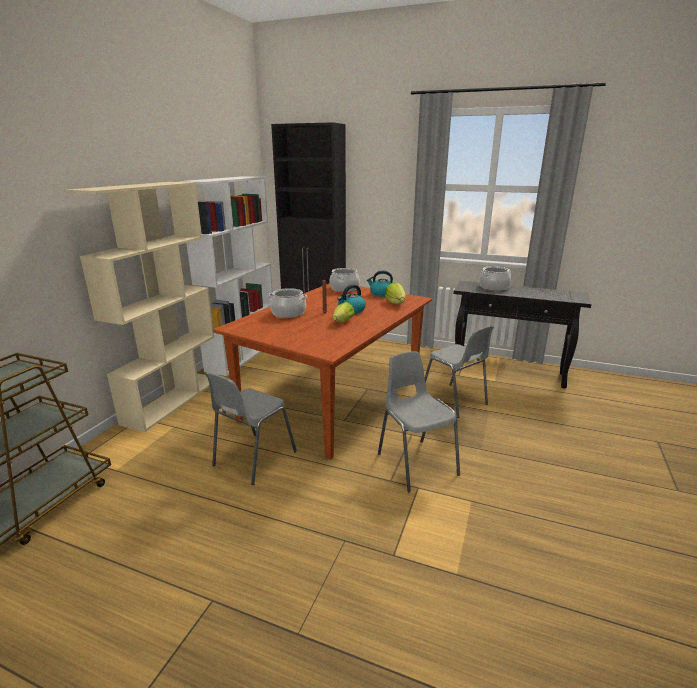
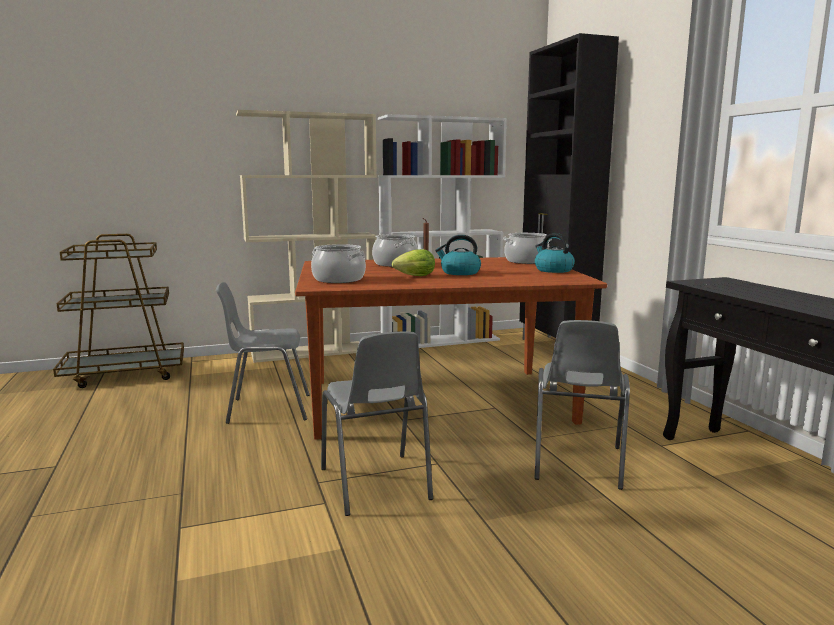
camera: 50 degrees right, 10 degrees down
(396, 303) = (537, 277): lettuce -> none
(415, 463) = (376, 485): grey chair -> grey chair turned 135 degrees clockwise
(493, 287) = (758, 289): cooking pot -> cooking pot (339, 279)

